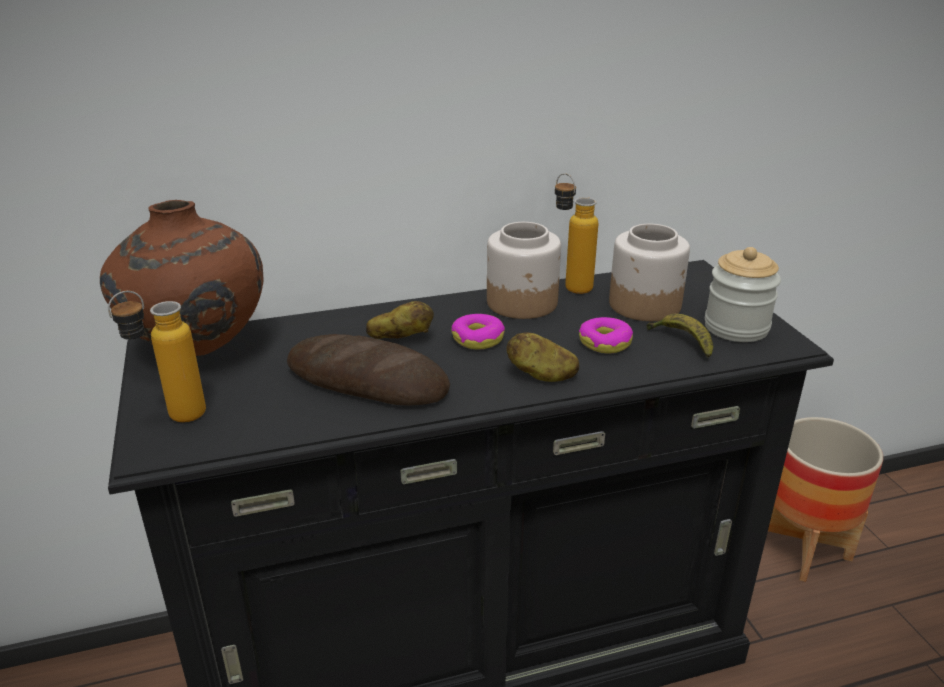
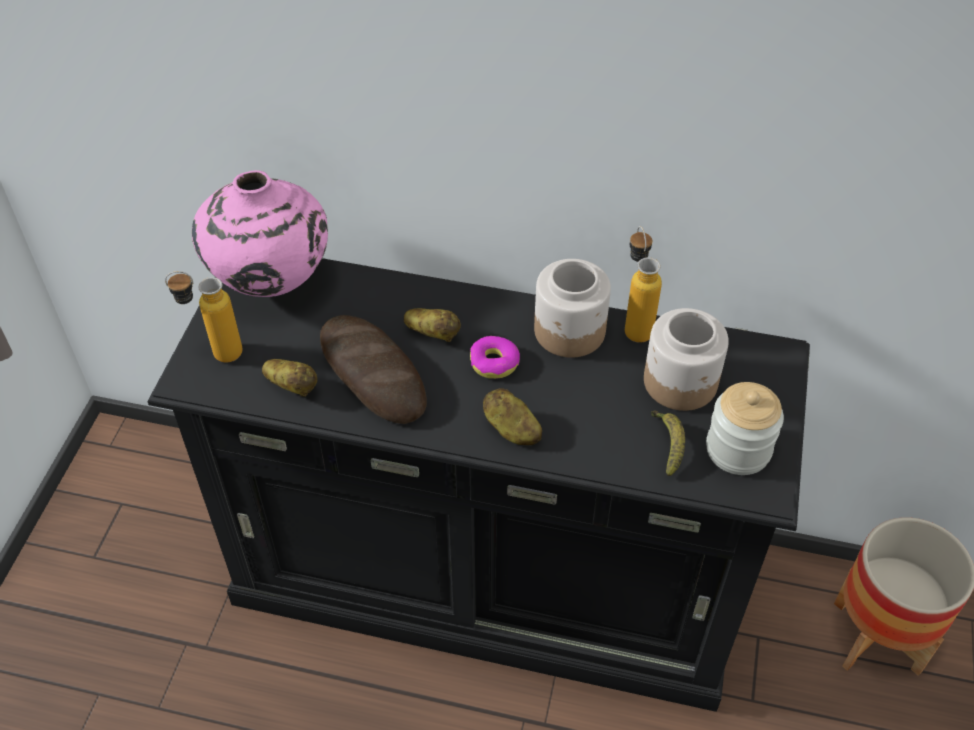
camera: 30 degrees right, 20 degrees up
(198, 352) = (271, 285): brown vase -> pink vase
(287, 415) = (292, 386): none -> potato
(605, 343) = (598, 415): donut -> none

